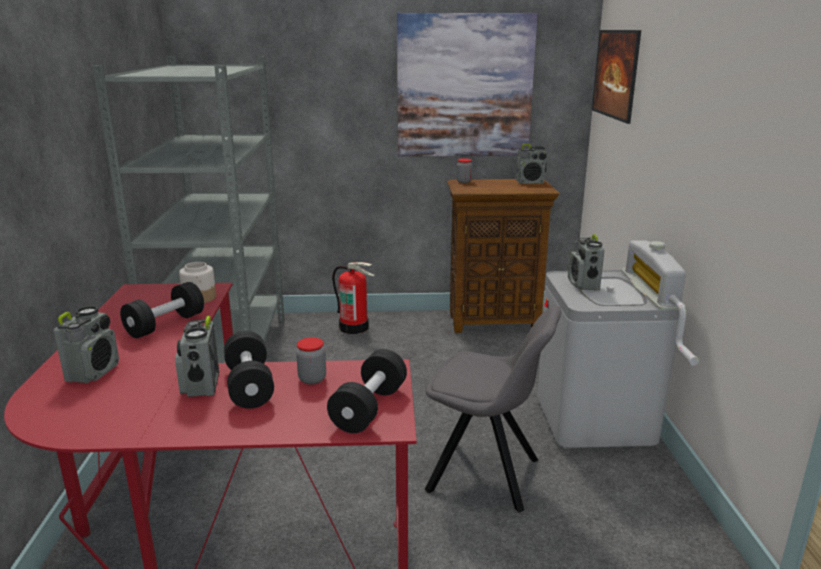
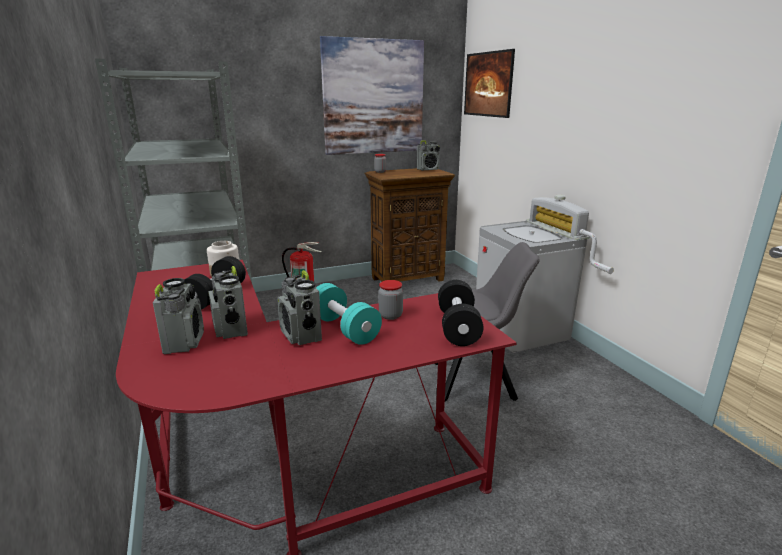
camera: 20 degrees left, 0 degrees up
(249, 386) = (344, 329): black dumbbell -> turquoise dumbbell
(583, 285) = (511, 232): radio -> radio (230, 329)

